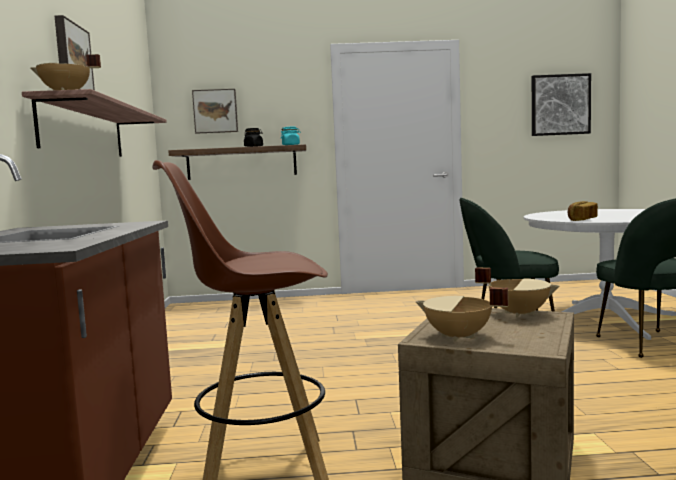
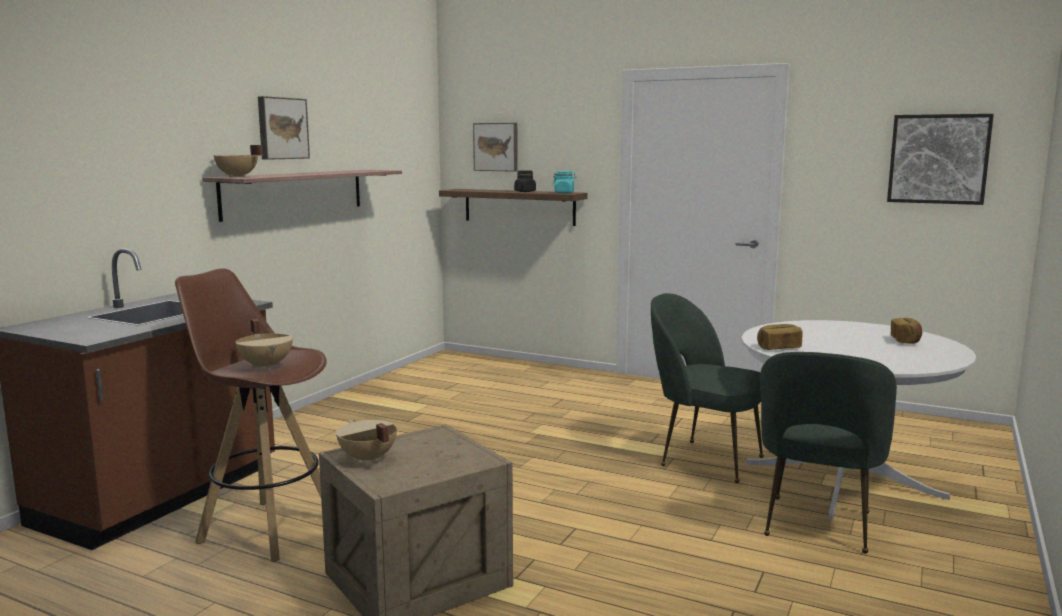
camera: 30 degrees right, 5 degrees up
(519, 313) = (469, 450): beige cooking pot -> beige cooking pot (267, 365)
(626, 211) = (905, 341): none -> bread

